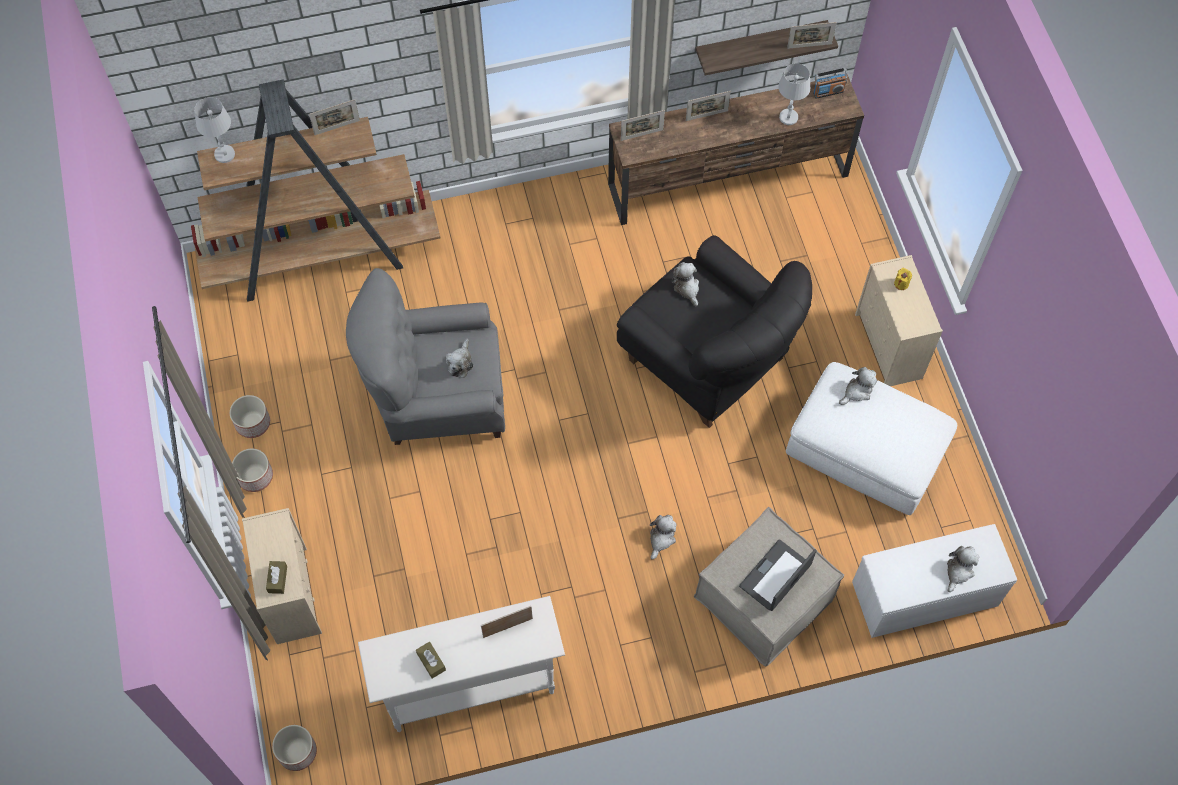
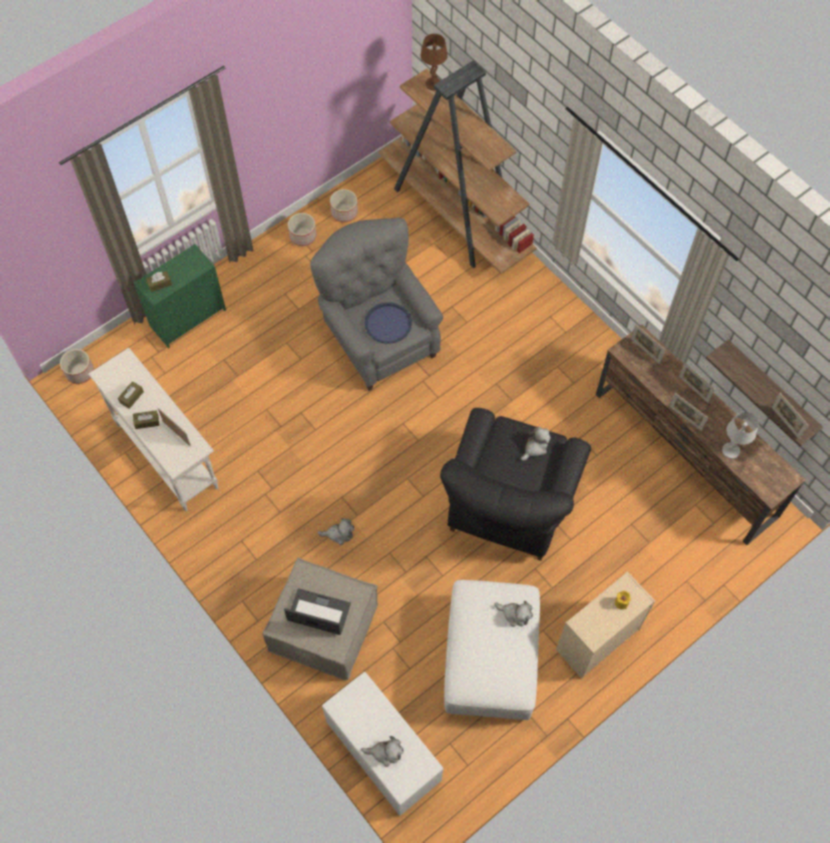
camera: 65 degrees right, 0 degrees up
(225, 154) = (433, 84): white table lamp -> brown table lamp
(254, 476) = (264, 256): planter -> planter (344, 212)
(291, 594) = (188, 317): beige dresser -> green dresser
(337, 127) = (495, 137): picture frame -> picture frame (685, 418)
(460, 363) = (388, 323): plush toy -> blue tray
(474, 656) = (147, 422): none -> brown tissue box
(828, 92) = (777, 471): radio -> none

